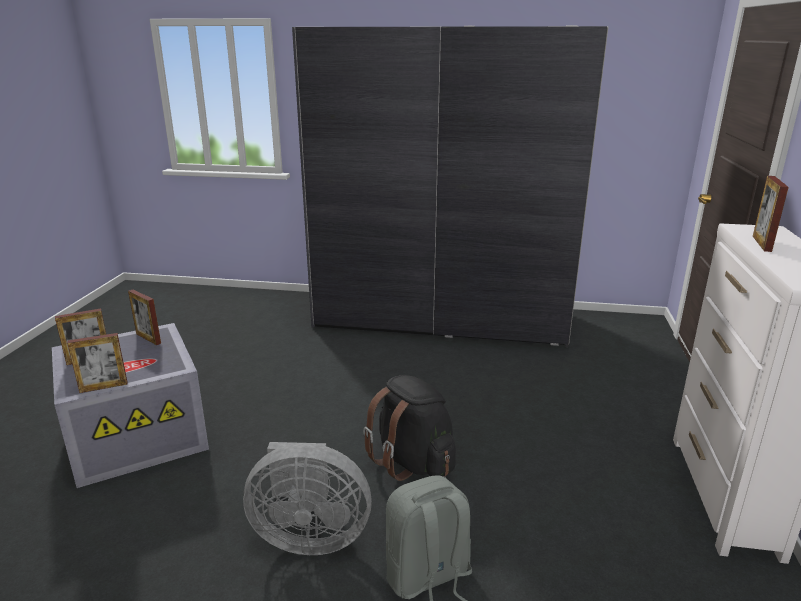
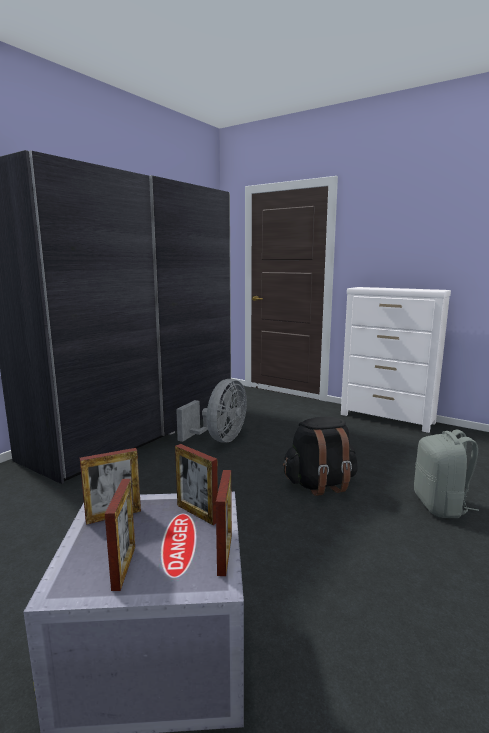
camera: 65 degrees left, 10 degrees down
(309, 536) = (390, 544): grey fan -> grey fan (219, 439)
(761, 243) = (383, 288): picture frame -> picture frame (197, 513)

